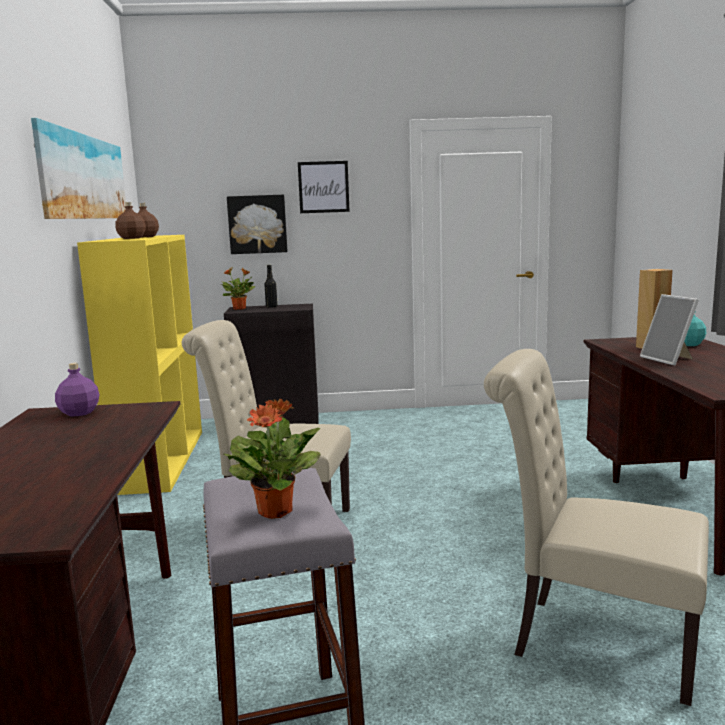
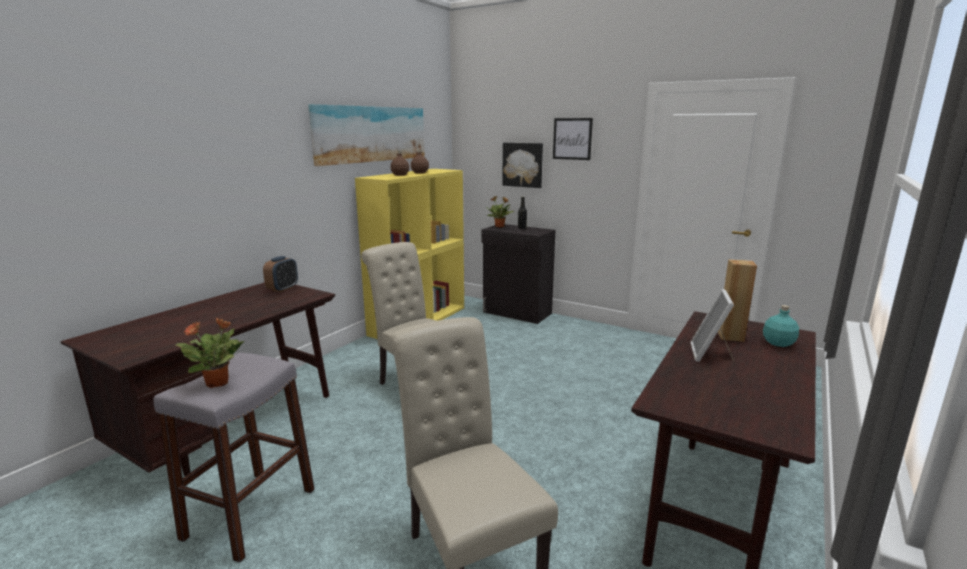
camera: 35 degrees right, 5 degrees up
(79, 413) = (283, 289): purple bottle -> alarm clock

